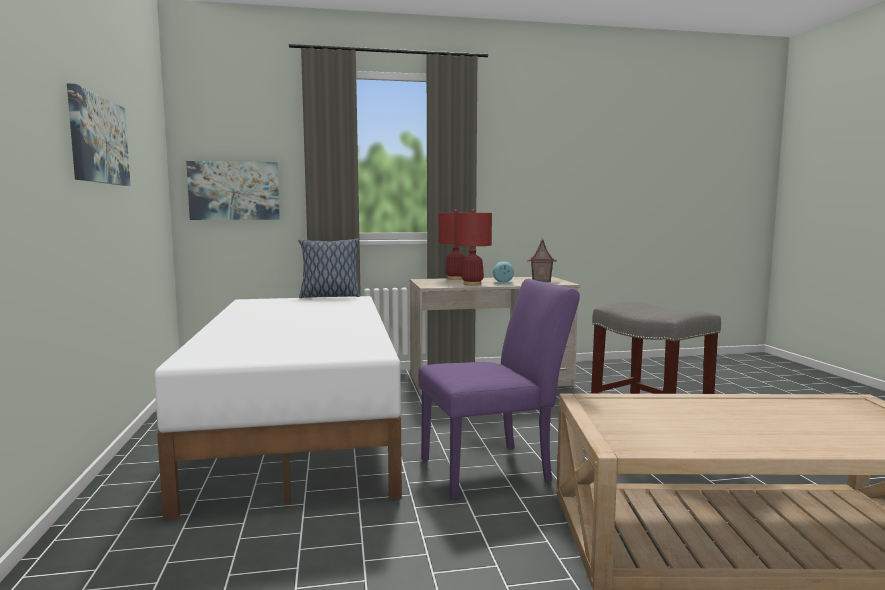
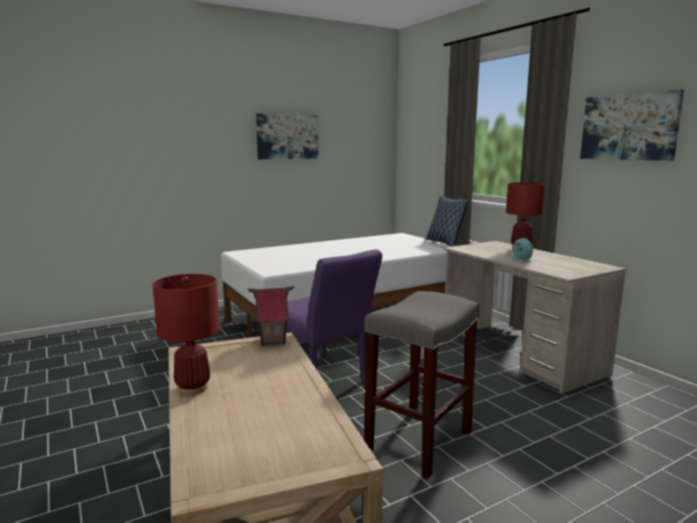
camera: 70 degrees right, 5 degrees up
(234, 191) = (420, 157): picture -> picture (629, 127)
(472, 284) = (492, 254): red table lamp -> red table lamp (192, 388)
(541, 281) = (566, 268): toy house -> toy house (272, 340)

